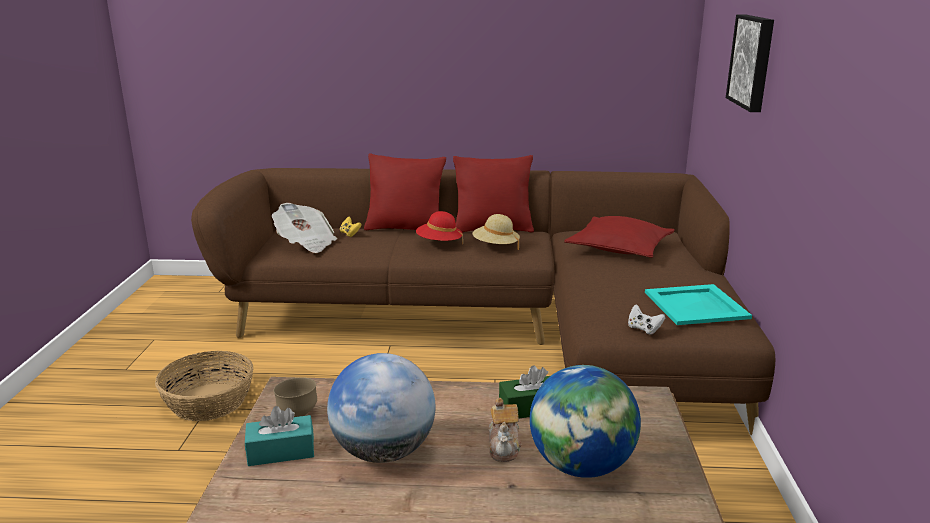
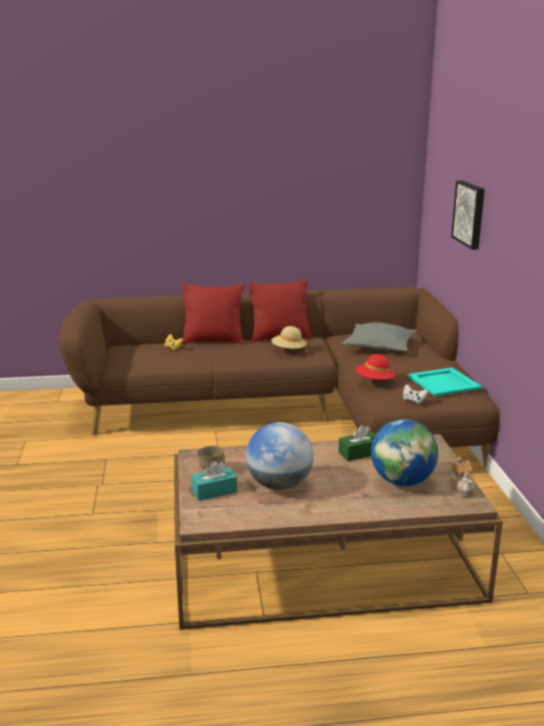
camera: 10 degrees left, 0 degrees up
(209, 402) = (97, 481): basket -> none
(306, 243) = (143, 357): newspaper -> none
(439, 243) = (246, 351): red hat -> red hat (374, 381)
(504, 446) = (352, 475): teapot -> teapot (462, 488)
(619, 248) = (379, 346): red pillow -> grey pillow

